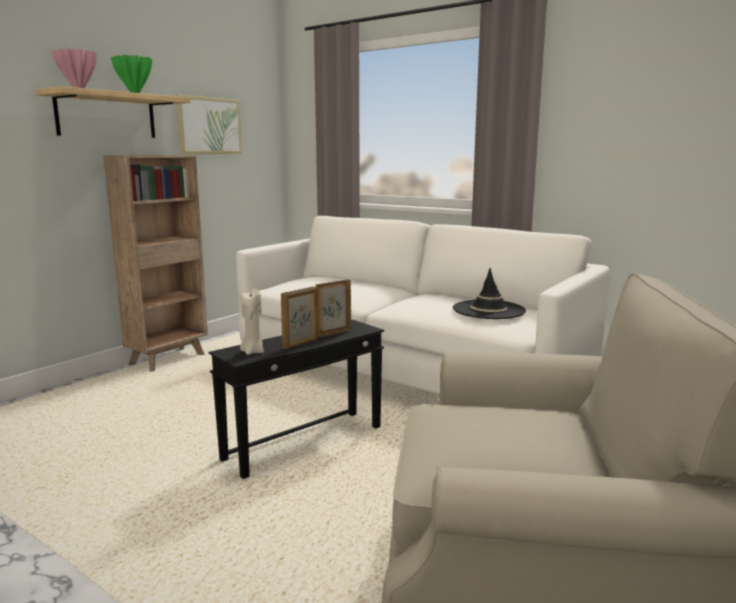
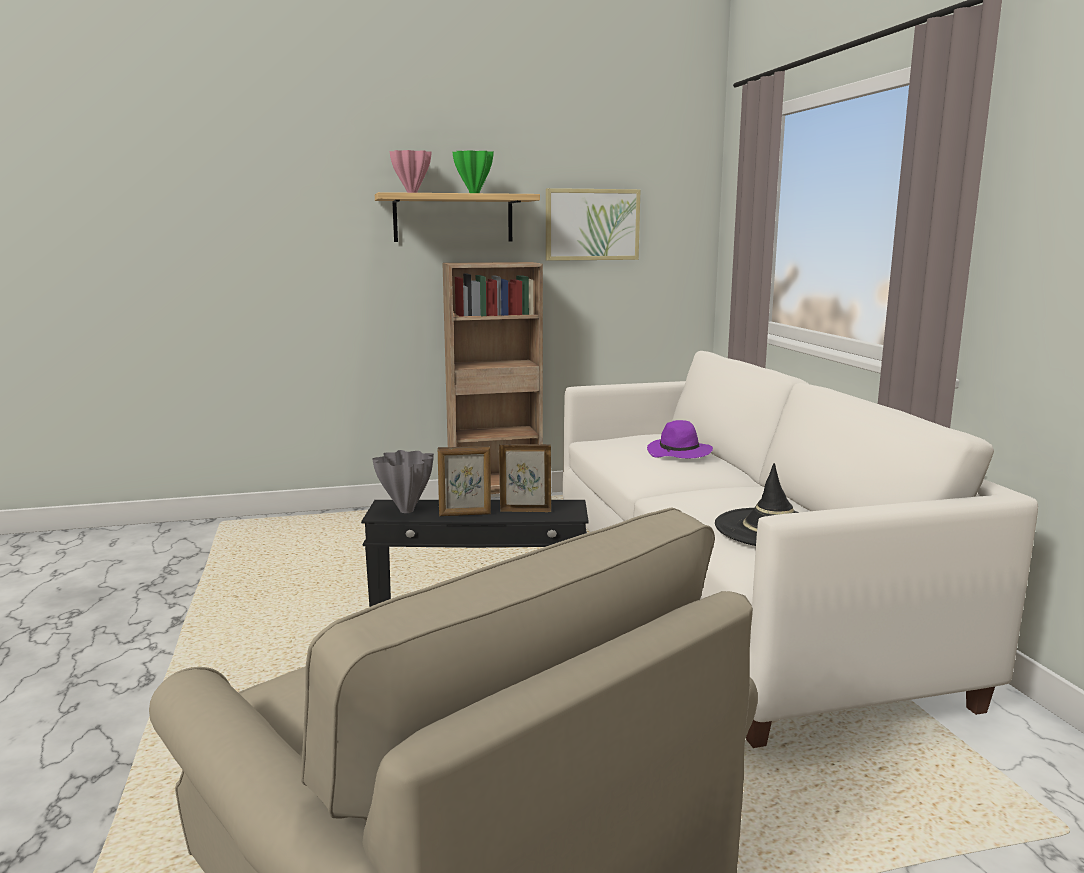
camera: 40 degrees right, 0 degrees up
(252, 352) = (406, 510): beige candle -> grey vase
(355, 284) = (679, 453): none -> purple hat

